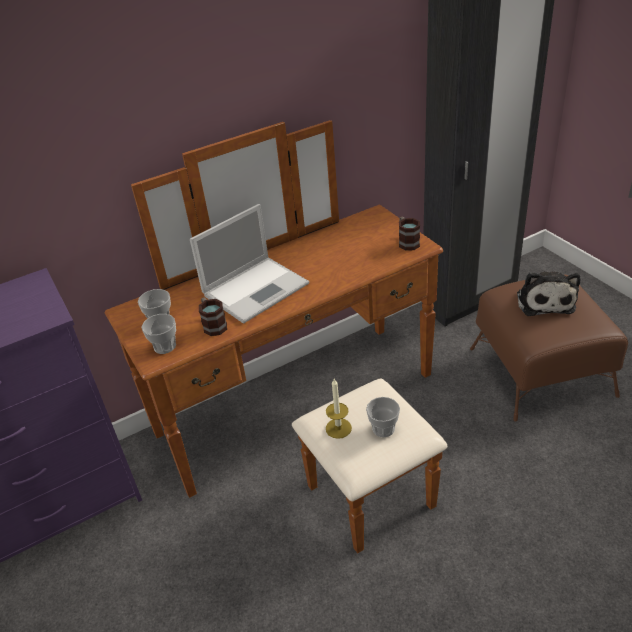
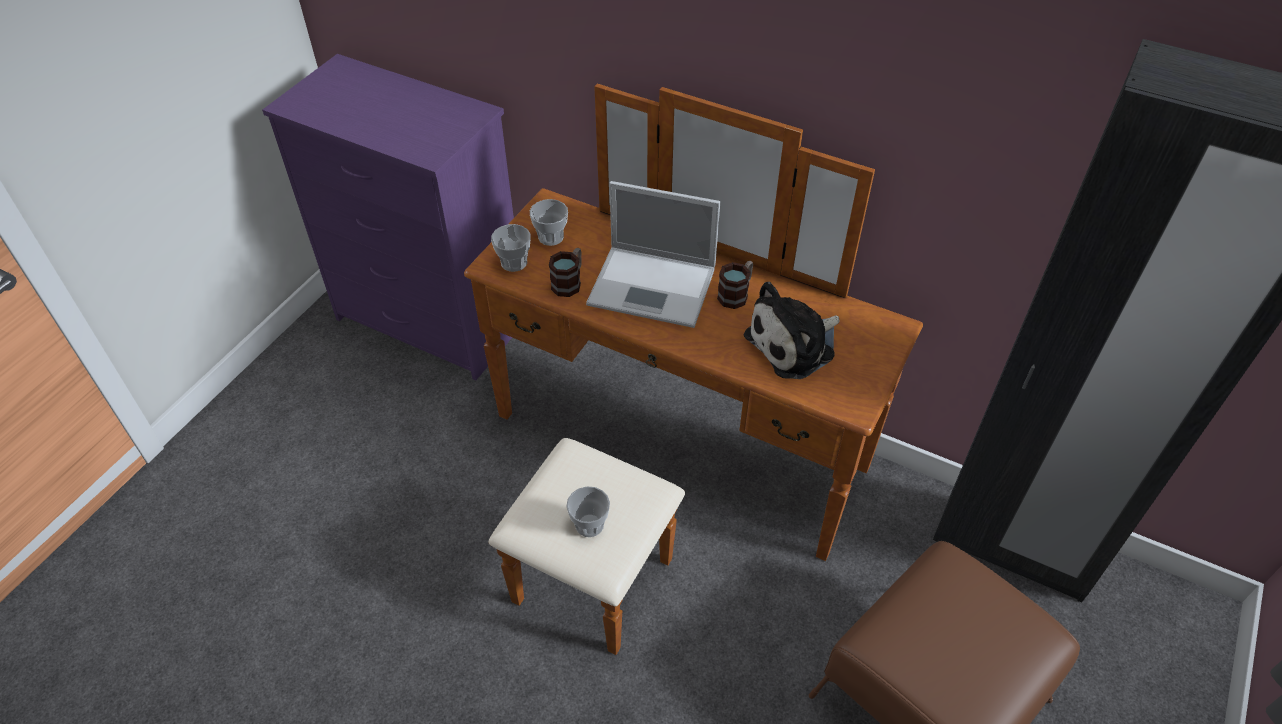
camera: 55 degrees right, 10 degrees up
(338, 428) = (566, 481): candle -> none
(407, 242) = (852, 387): mug -> mug (736, 294)
(544, 300) = (970, 623): plush toy -> plush toy (794, 345)

